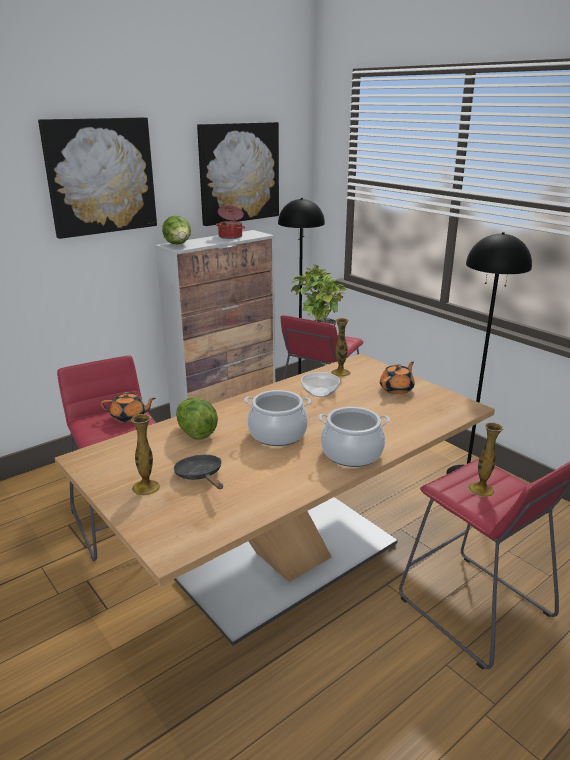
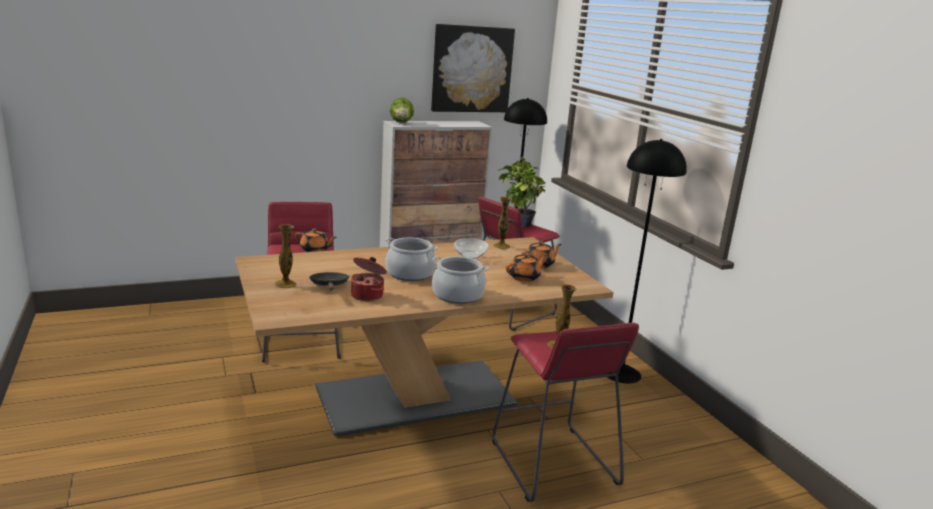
camera: 15 degrees right, 5 degrees down
(100, 176) = (344, 58): picture -> none
(196, 432) = (348, 261): lettuce -> none
(231, 236) = (453, 123): cooking pot -> cooking pot (368, 295)
(397, 410) = (525, 277): none -> orange teapot

